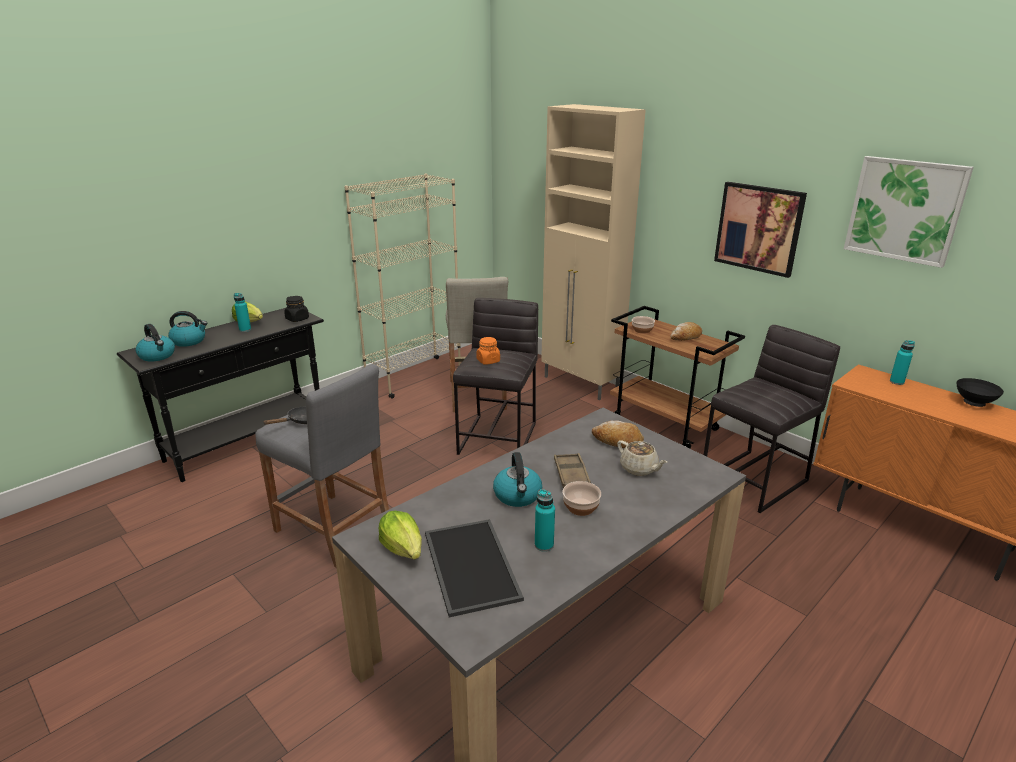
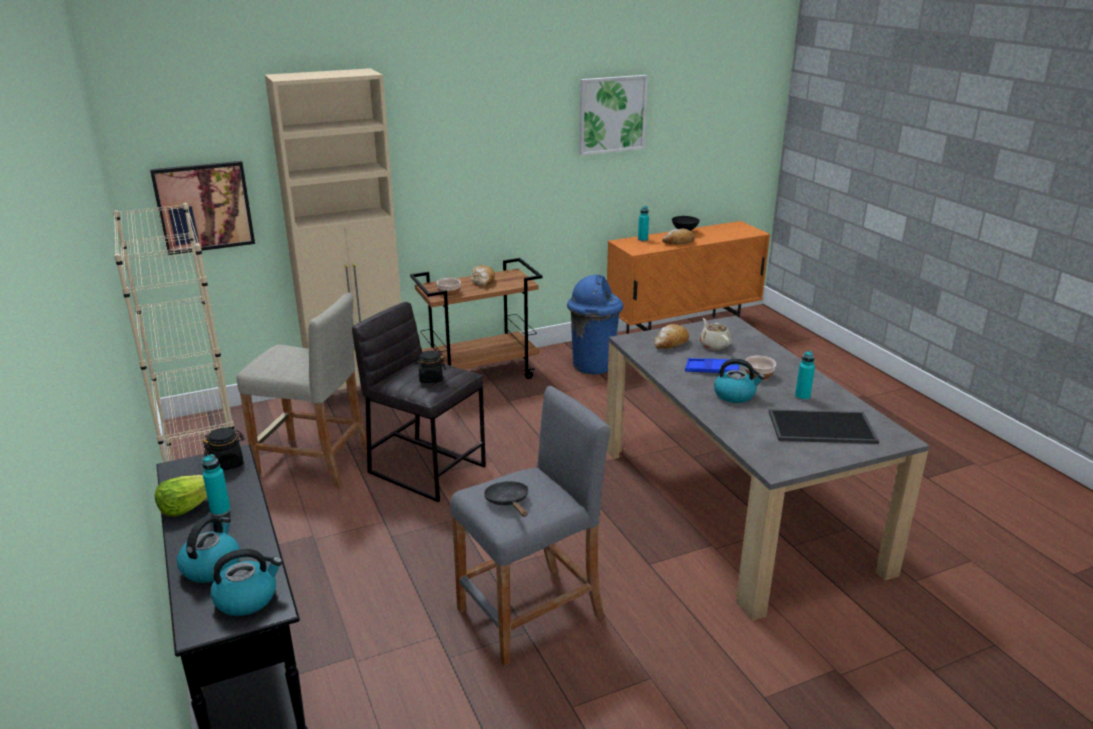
camera: 70 degrees left, 0 degrees up
(403, 549) = (795, 452): lettuce -> none
(488, 361) = (431, 379): orange jar -> black jar
(571, 474) = (712, 370): brown tray -> blue tray
(639, 469) = (714, 345): beige teapot -> beige teapot turned 90 degrees counterclockwise
(755, 480) = (593, 365): grey stool -> blue trash can
(759, 228) = (507, 159): picture -> picture (204, 207)
(926, 404) = (678, 242): none -> bread

